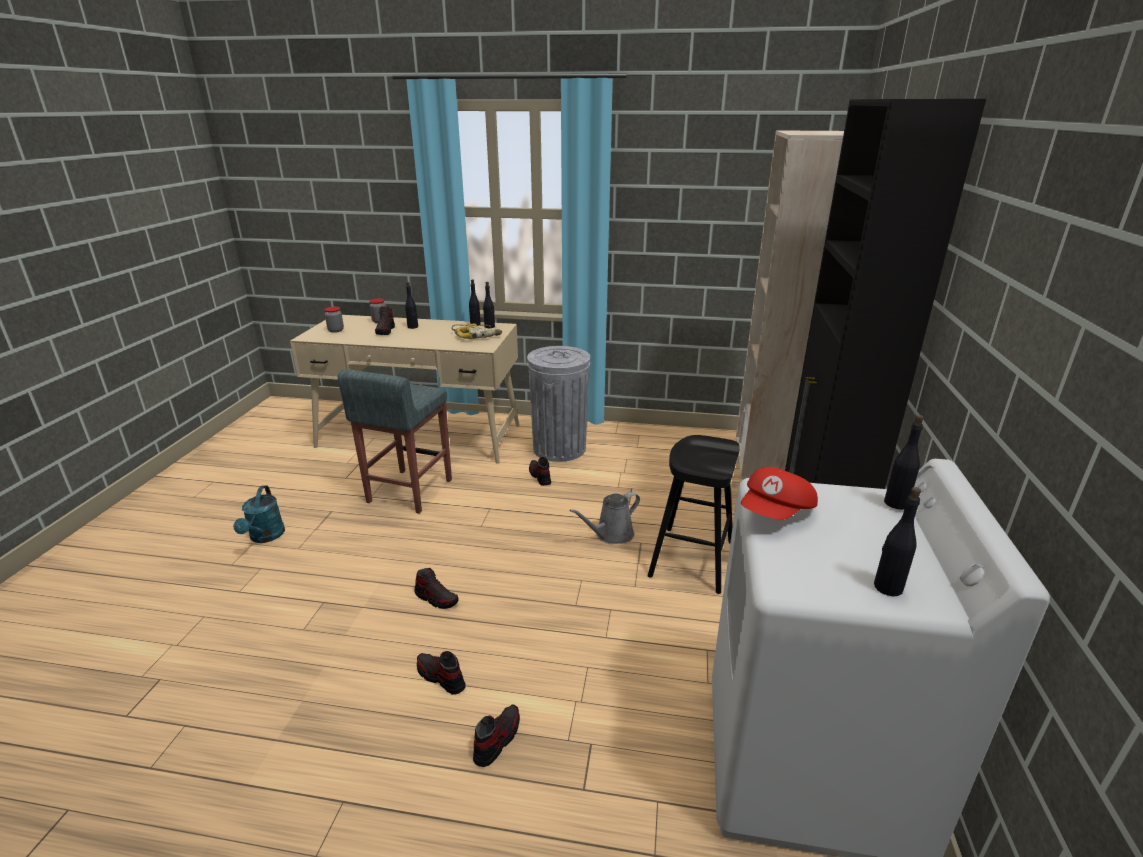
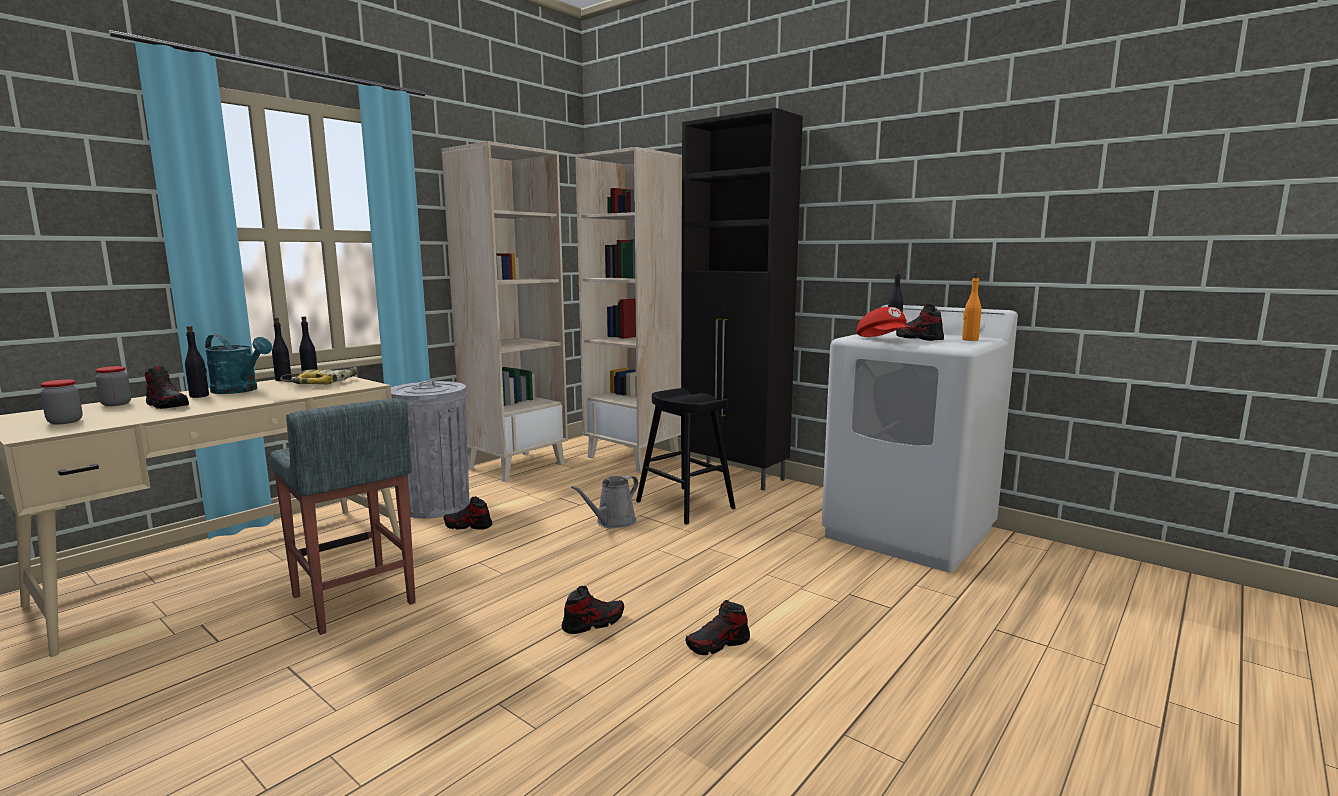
camera: 60 degrees left, 15 degrees down
(265, 537) = (245, 741): turquoise watering can -> turquoise watering can (240, 390)
(497, 740) = (819, 632): shoe -> shoe (918, 338)
(611, 535) = (613, 522): grey watering can -> grey watering can turned 45 degrees clockwise
(671, 440) = (516, 466): none -> beige bookcase
(887, 587) = (969, 339): black bottle -> orange bottle

